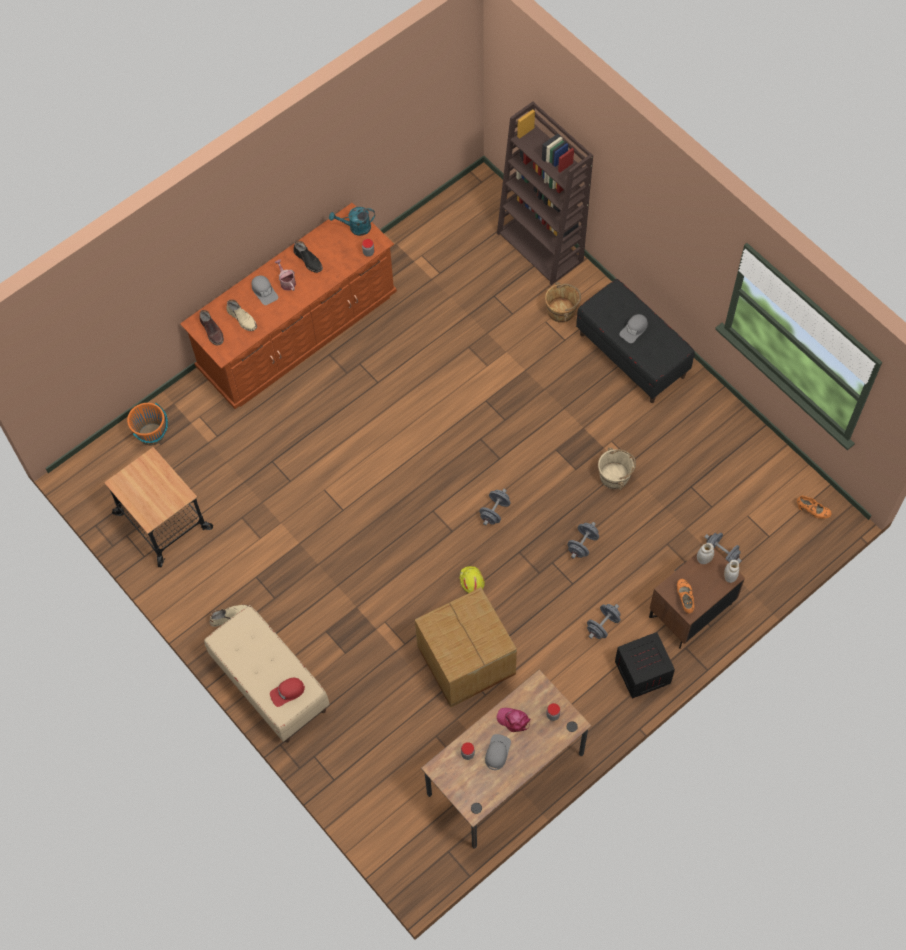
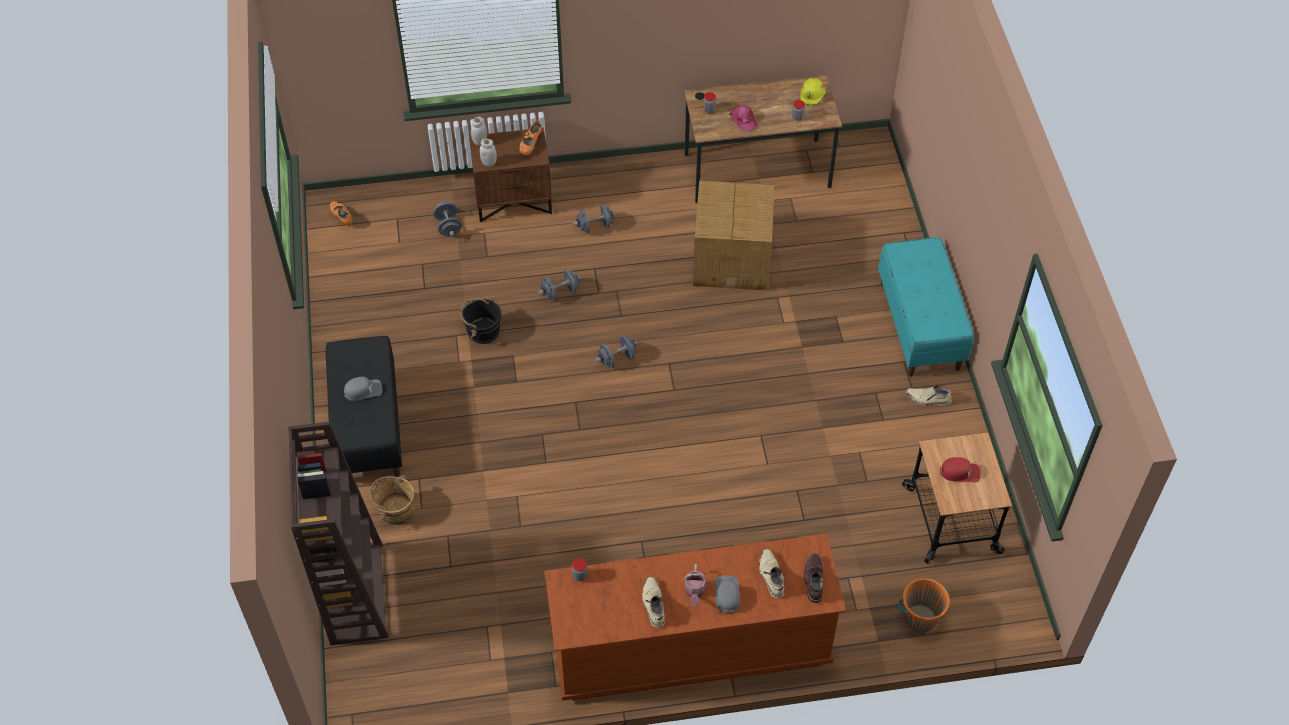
camera: 150 degrees left, 10 degrees down
(270, 685) = (920, 325): beige bench -> turquoise bench
(287, 692) = (918, 258): red cap -> red cap (960, 472)
(309, 260) = (653, 604): black boot -> beige boot
(356, 228) = (573, 614): turquoise watering can -> none
(471, 581) = (682, 315): yellow hard hat -> yellow hard hat (812, 96)
(497, 752) = (772, 107): grey cap -> none
(615, 476) = (483, 331): beige bucket -> black bucket
(642, 673) = (592, 180): crate -> none

